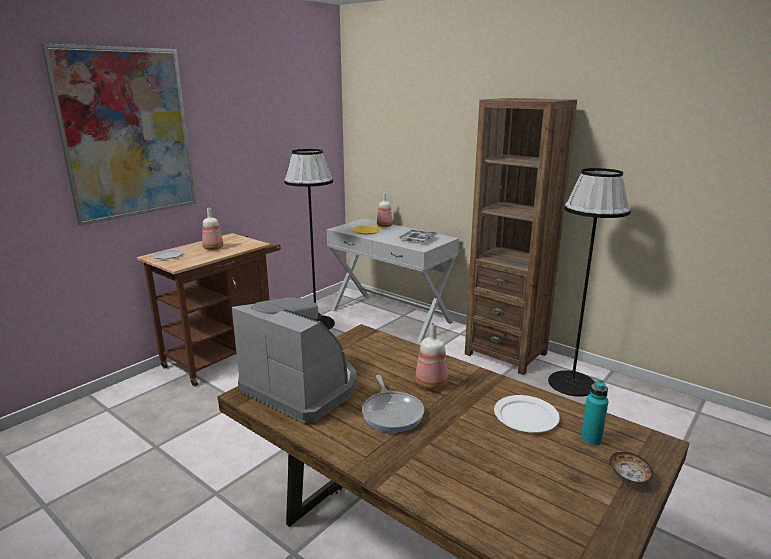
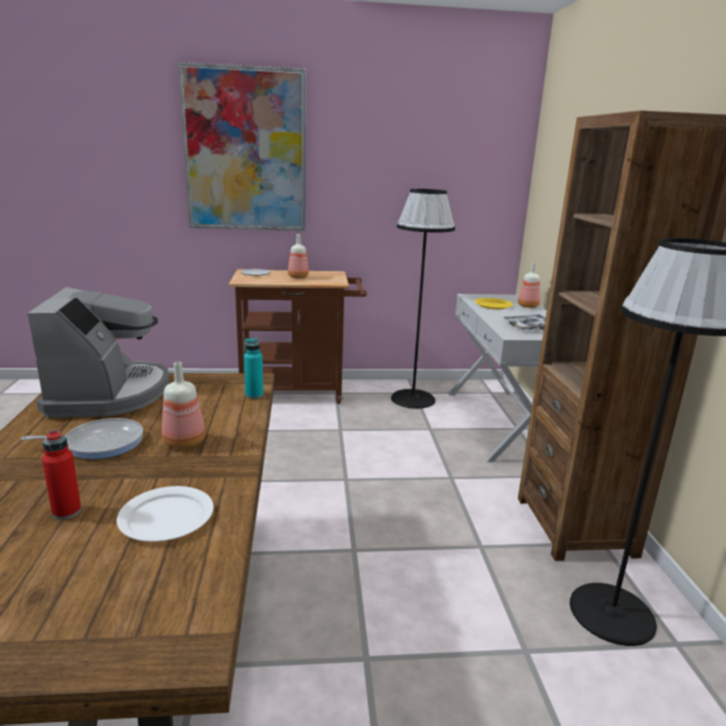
camera: 45 degrees right, 0 degrees up
(392, 413) = (99, 443): frying pan -> frying pan turned 135 degrees counterclockwise
(483, 447) = (66, 512): none -> red bottle
(591, 439) = (150, 581): turquoise bottle -> turquoise bottle (254, 395)
(628, 477) = (67, 642): bowl -> none

